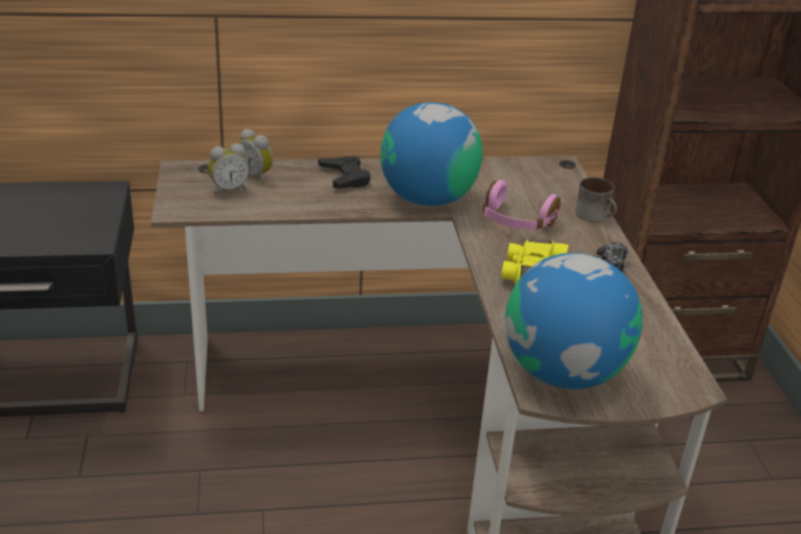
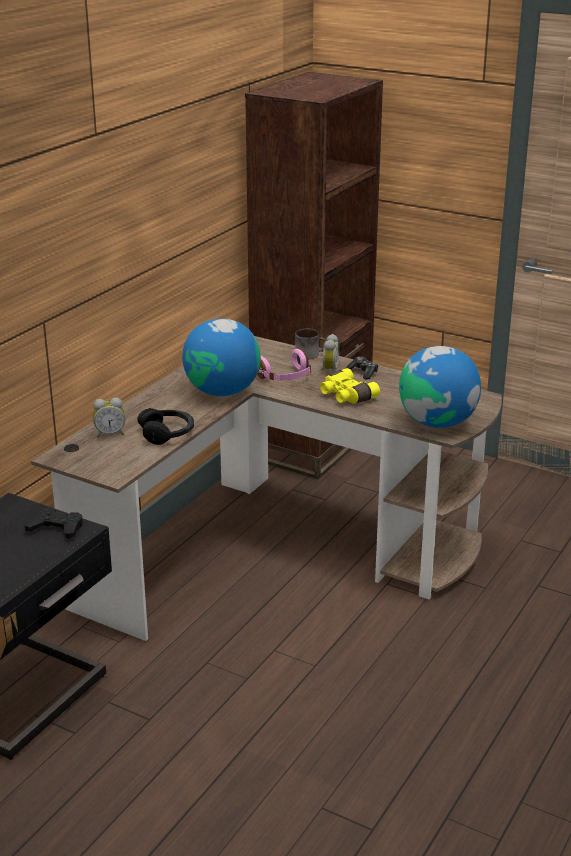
camera: 50 degrees left, 5 degrees down
(228, 189) = (114, 449): alarm clock -> alarm clock (328, 370)
(294, 204) = (167, 434): none -> black headphones
(345, 177) = (157, 406): black game controller -> black game controller (56, 528)

